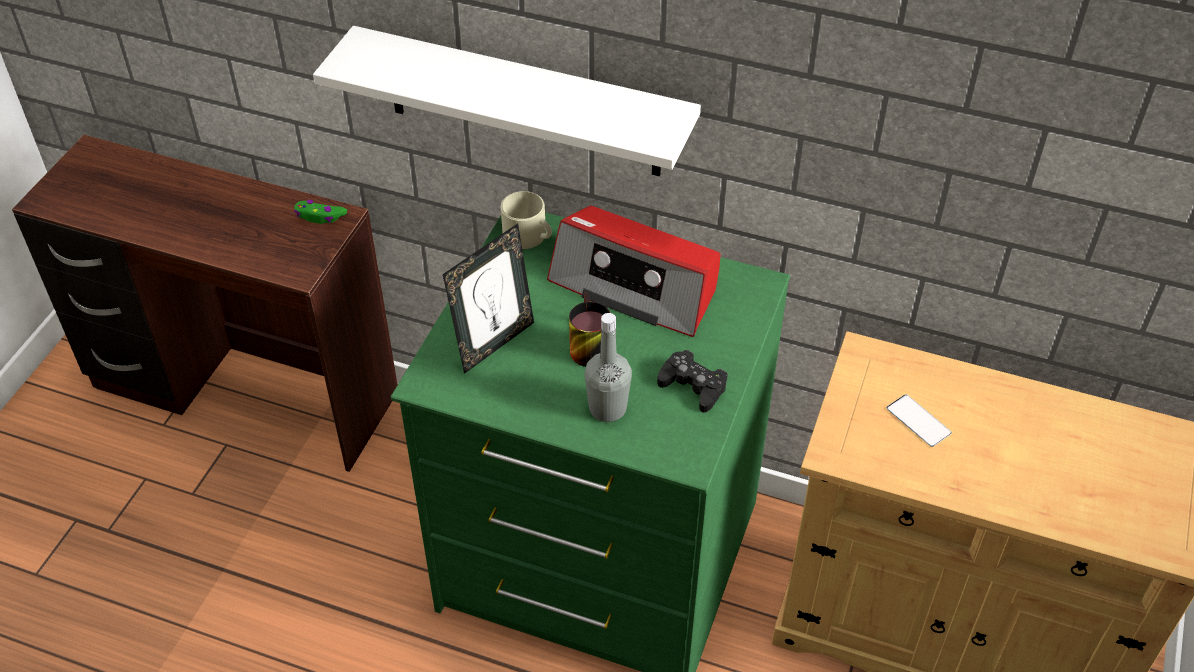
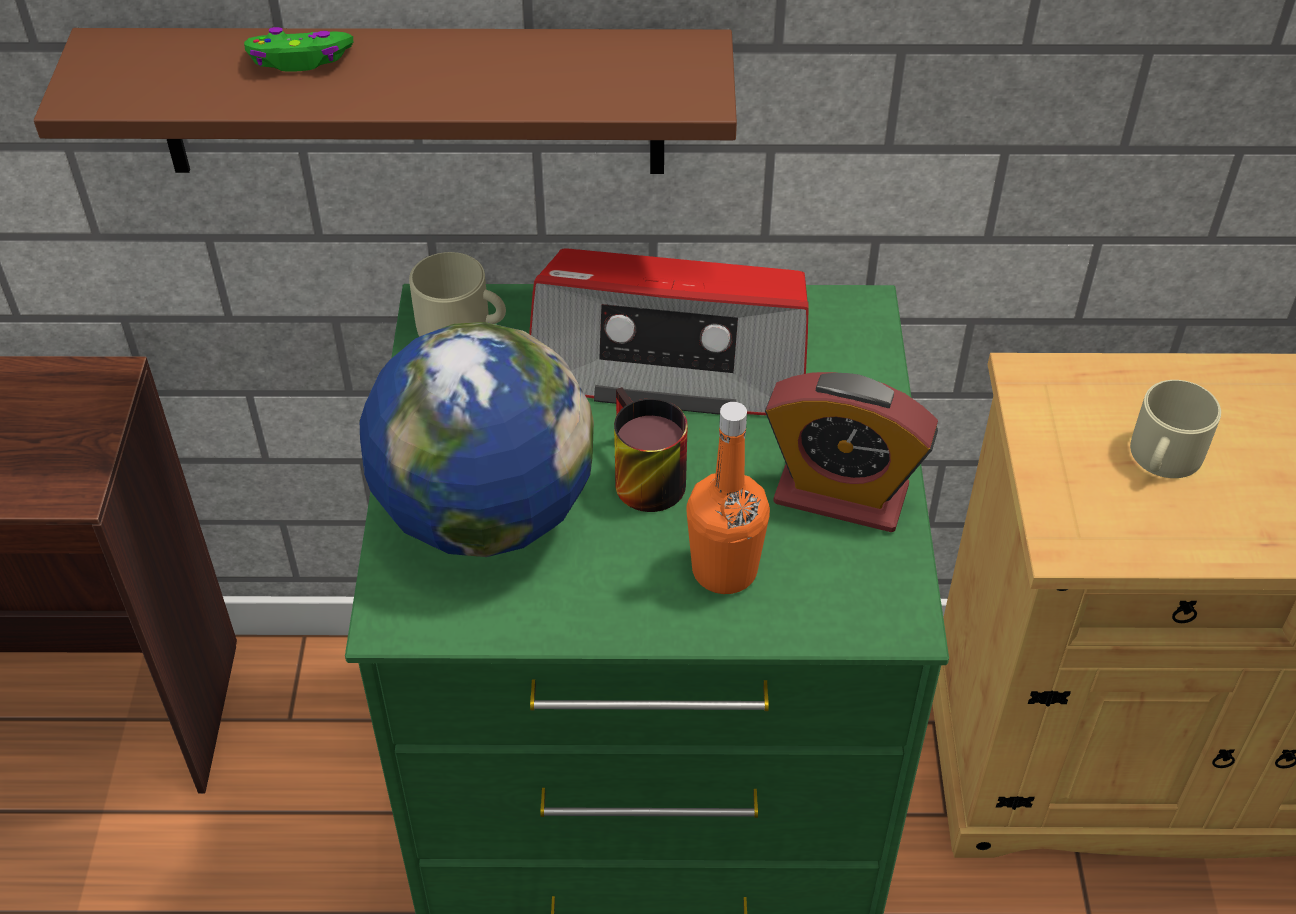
camera: 20 degrees left, 0 degrees up
(320, 216) = (67, 388): green game controller -> green game controller (300, 59)
(494, 343) = (485, 515): picture frame -> globe
(523, 103) = (411, 101): white shelf -> brown shelf
(607, 408) = (724, 570): grey bottle -> orange bottle
(693, 386) = (840, 495): black game controller -> alarm clock
(918, 421) = (1163, 457): phone -> beige mug

